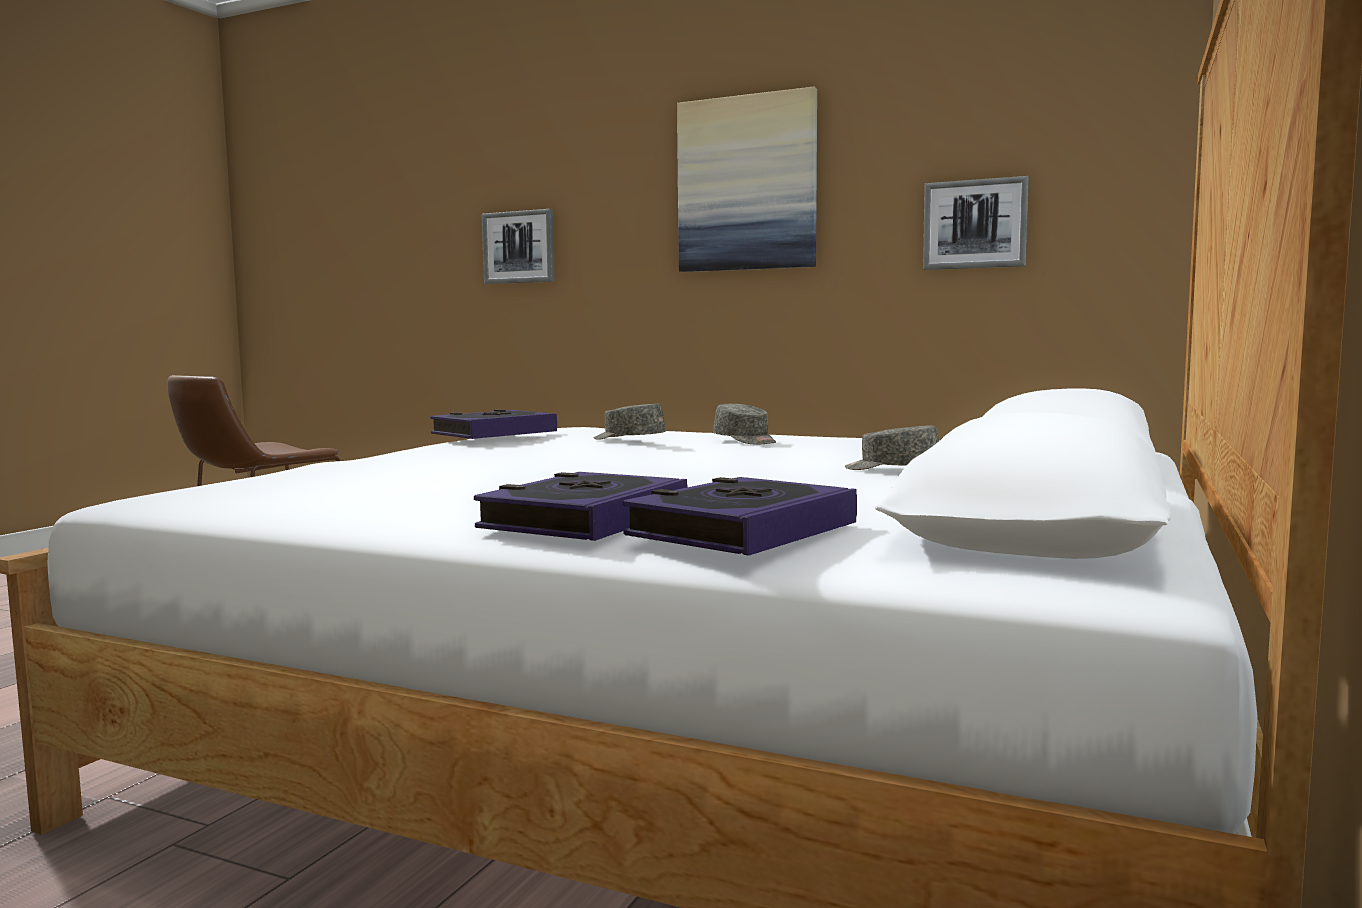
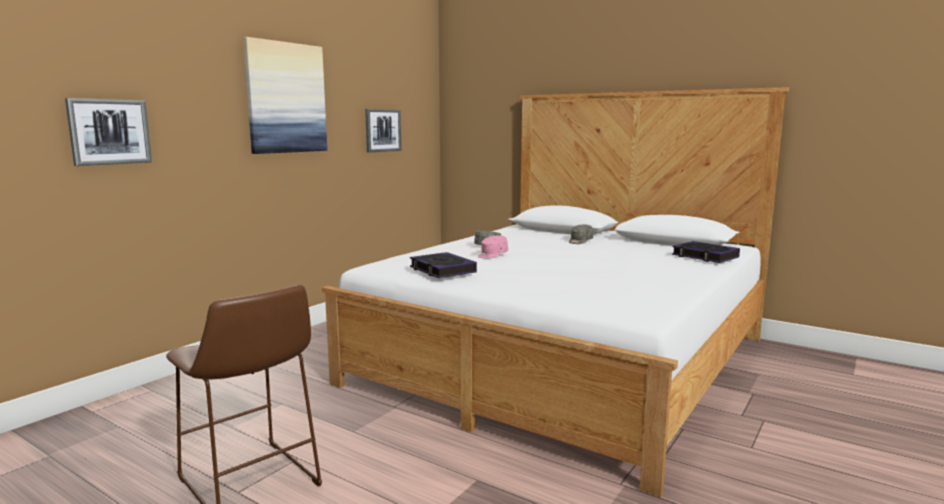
camera: 80 degrees left, 5 degrees up
(585, 520) = (688, 266): book -> none
(628, 439) = (492, 255): grey cap -> pink cap

